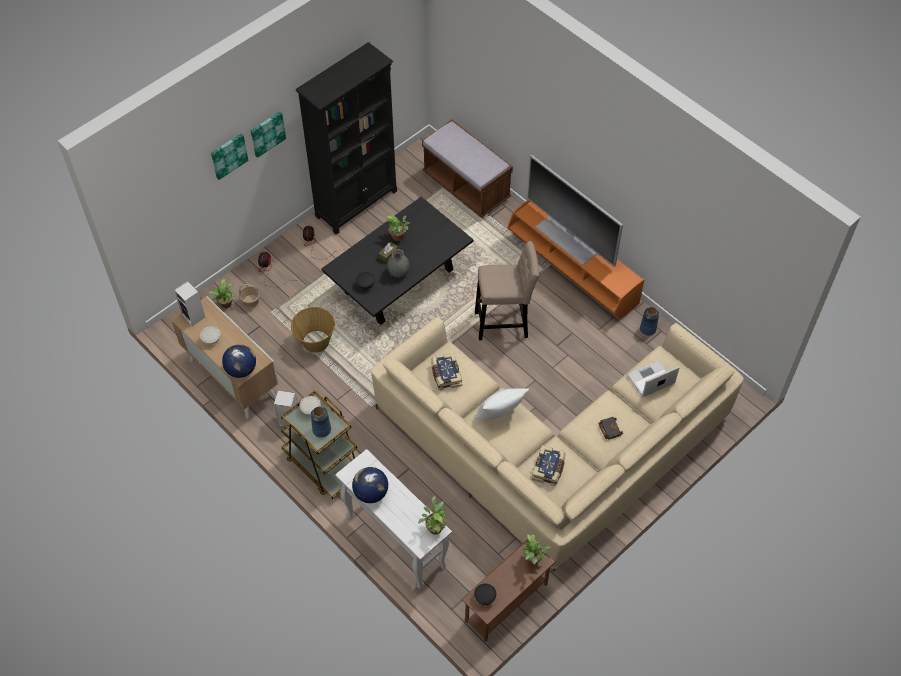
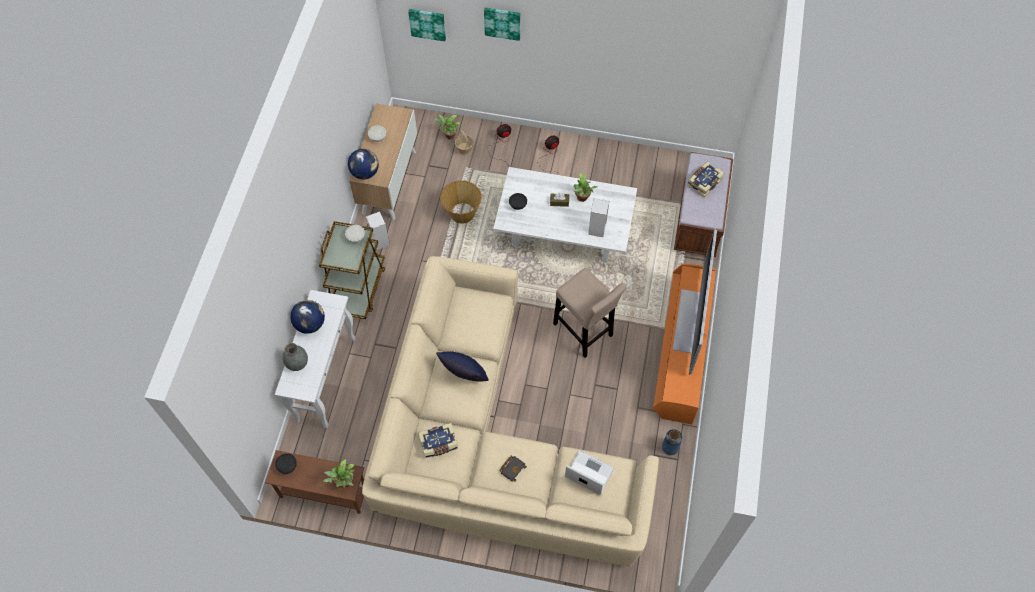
camera: 55 degrees right, 5 degrees up
(194, 316) = (389, 114): speaker -> speaker (597, 229)
(267, 133) = (548, 32): picture -> picture (427, 23)
(321, 429) = (343, 255): blue vase -> none
(357, 203) = (614, 156): black bookcase -> none
(398, 272) = (548, 219): grey vase -> grey vase (297, 363)
(399, 281) = (564, 232): black coffee table -> white coffee table
(434, 527) = (309, 387): potted plant -> none
(445, 375) = (473, 313): book -> book (704, 182)
(500, 415) = (464, 376): white pillow -> blue pillow

